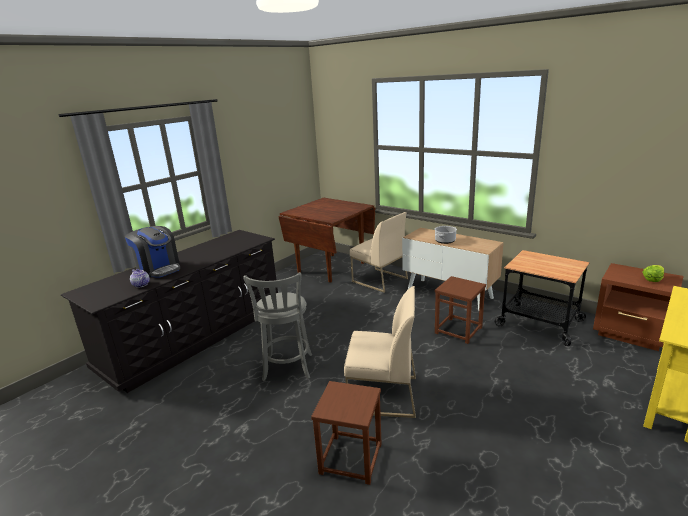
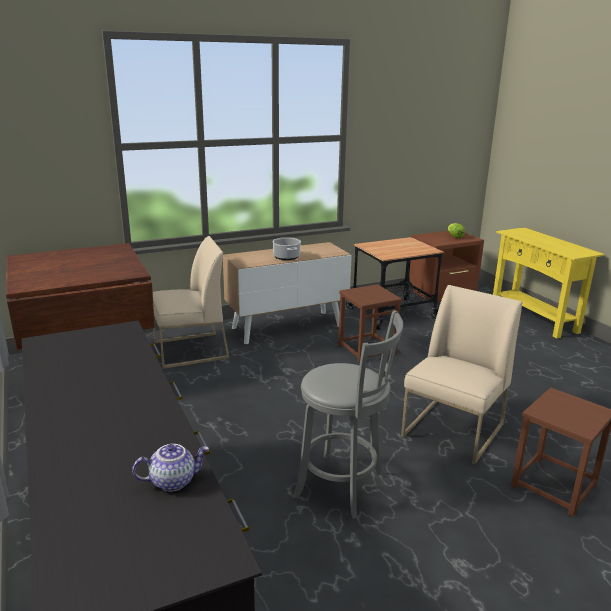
camera: 65 degrees left, 0 degrees up
(158, 269) = (105, 451): coffee machine -> none

